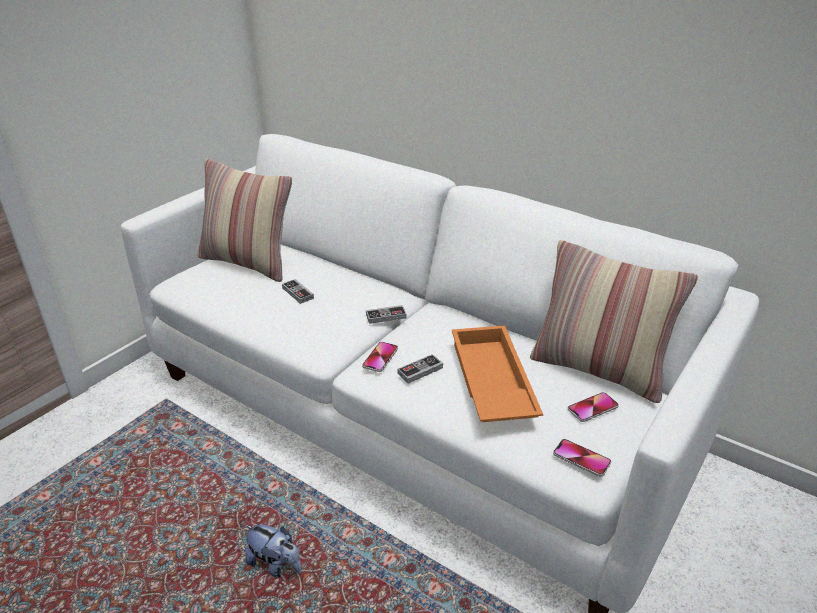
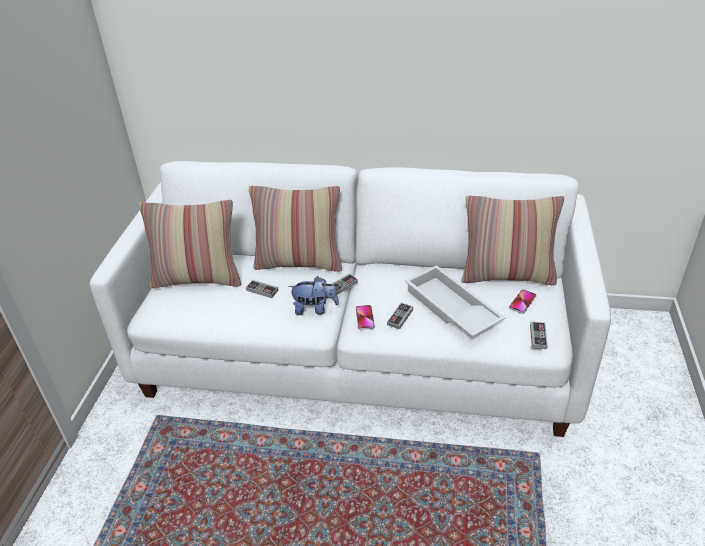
camera: 25 degrees left, 5 degrees up
(275, 564) = (342, 494): plush toy -> plush toy (315, 309)
(361, 278) = (299, 262): none -> pillow
(489, 382) = (450, 308): orange tray -> white tray
(581, 458) = (538, 336): phone -> game controller

